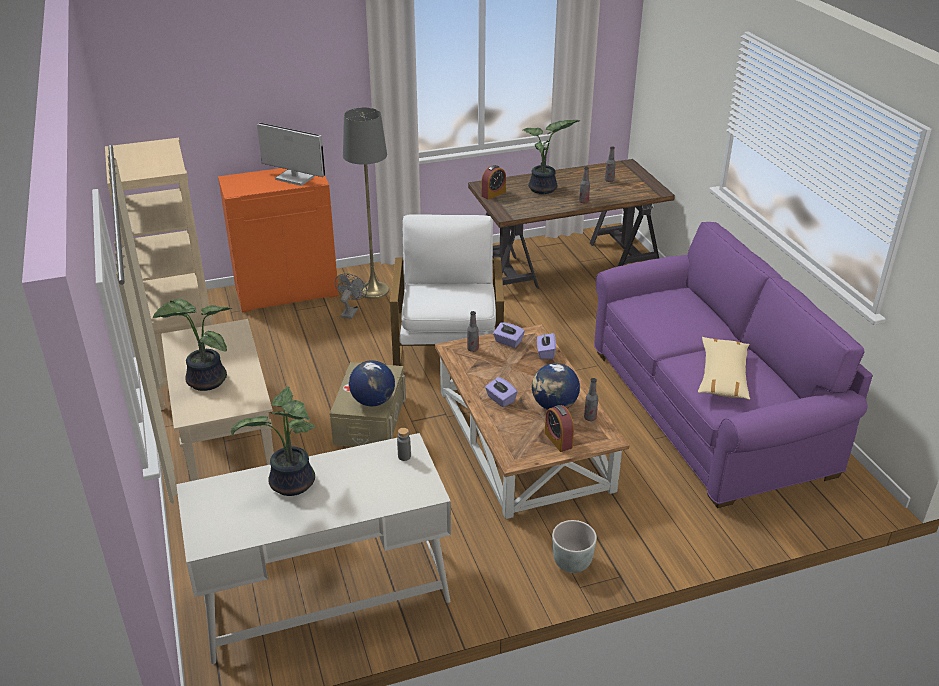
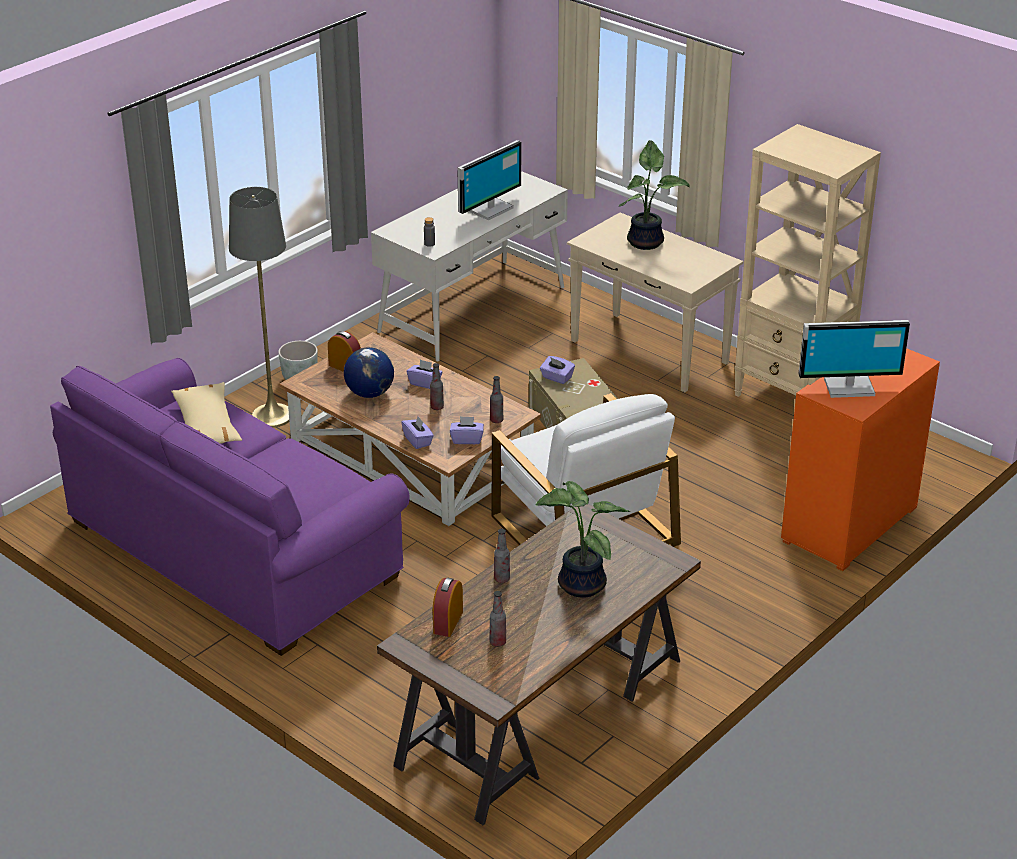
camera: 150 degrees right, 0 degrees up
(291, 485) = (489, 209): potted plant -> monitor
(350, 311) = (740, 526): grey fan -> none
(373, 290) = (752, 566): grey floor lamp -> grey floor lamp (272, 416)
(373, 401) = (556, 378): globe -> purple tissue box
(493, 194) = (640, 548): alarm clock -> alarm clock (448, 622)
(590, 418) = (328, 393): bottle -> bottle (437, 407)

